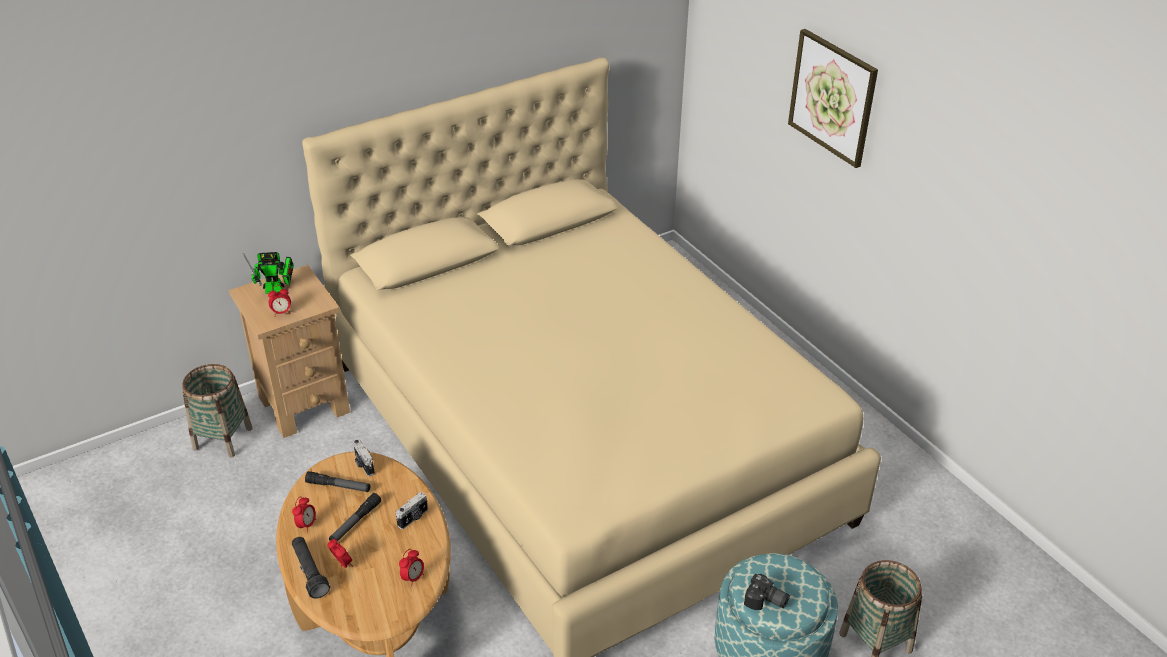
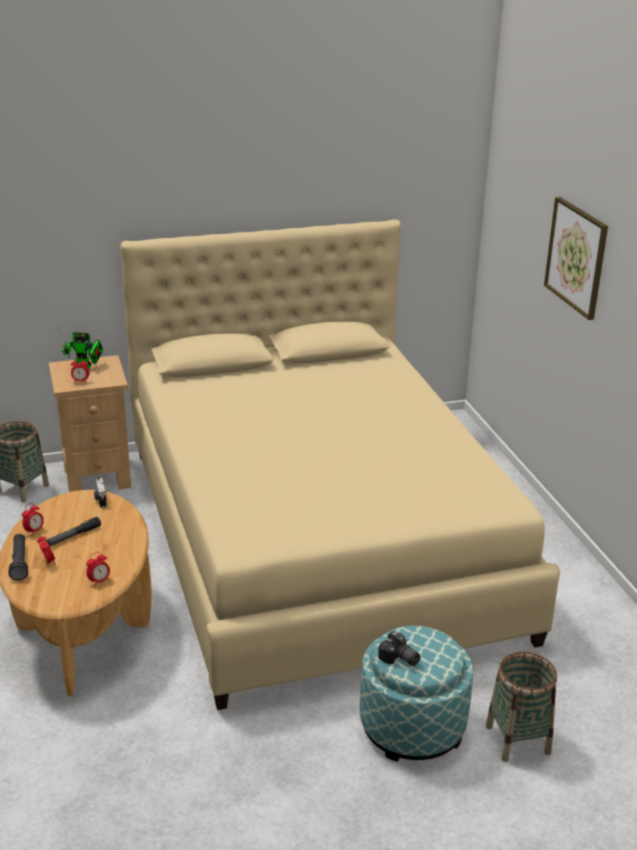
camera: 15 degrees right, 10 degrees down
(338, 486) = (73, 510): flashlight -> none
(413, 518) = (121, 541): camera -> none

